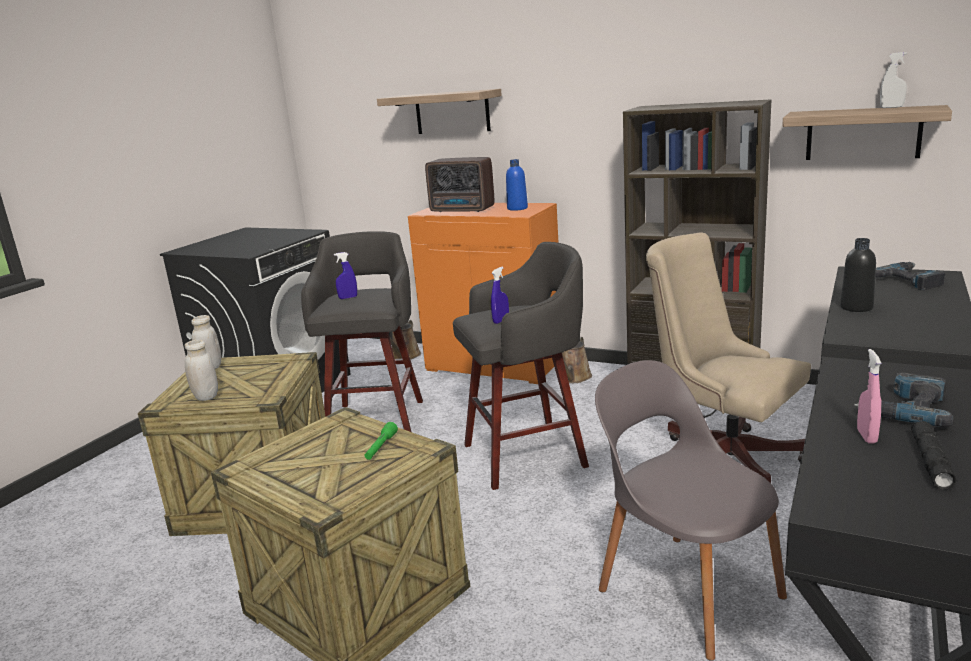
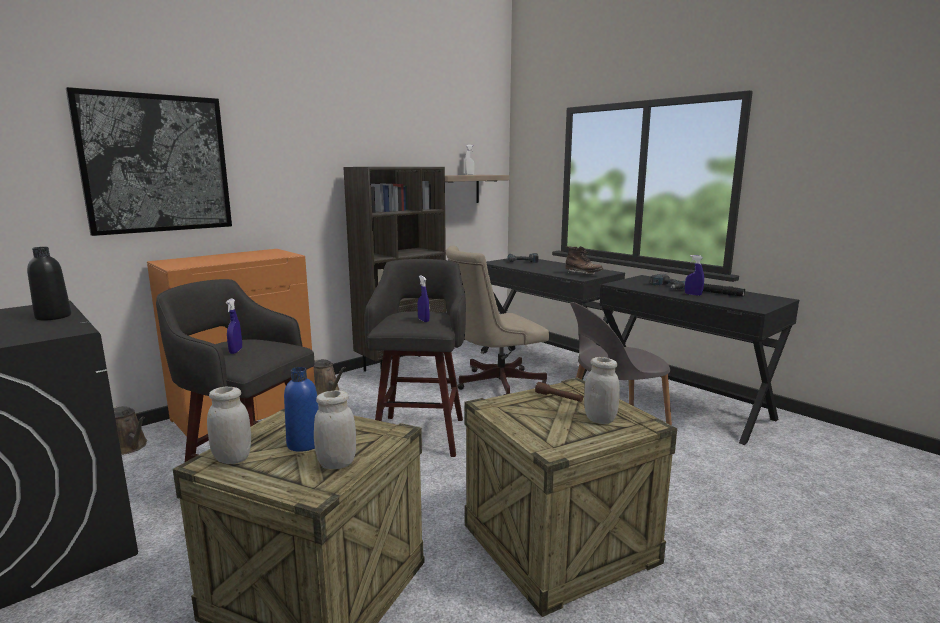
camera: 70 degrees left, 5 degrees down
(328, 479) = (600, 419): none -> white jar
(381, 447) = (559, 398): green flashlight -> brown flashlight
(452, 112) = (156, 164): shelf -> picture
(463, 210) = (213, 260): radio -> none
(517, 208) = (263, 254): blue bottle -> blue bottle (304, 444)
(856, 307) = (545, 271): black bottle -> black bottle (53, 317)
(866, 436) = (693, 294): pink spray bottle -> blue spray bottle
(881, 332) = (583, 274): none -> brown boot

